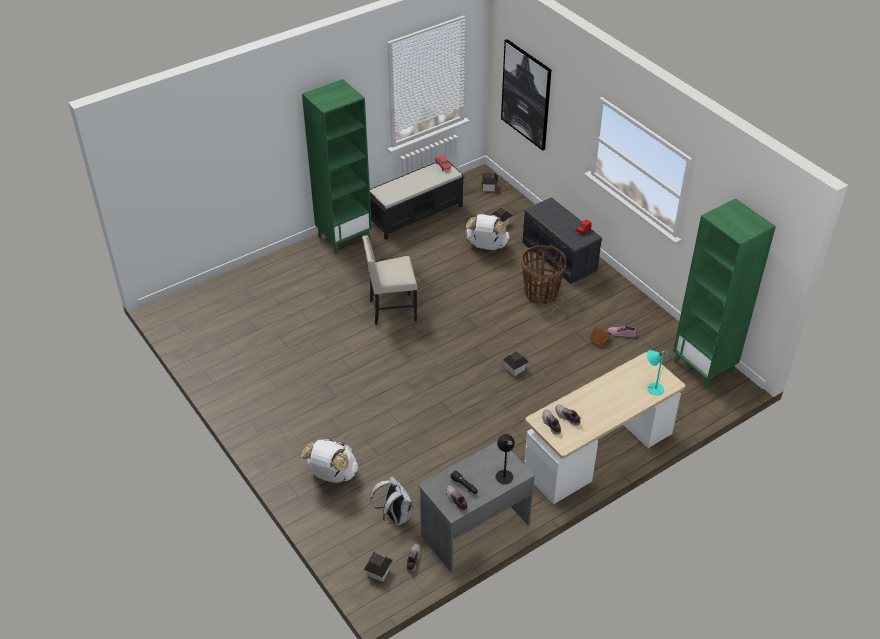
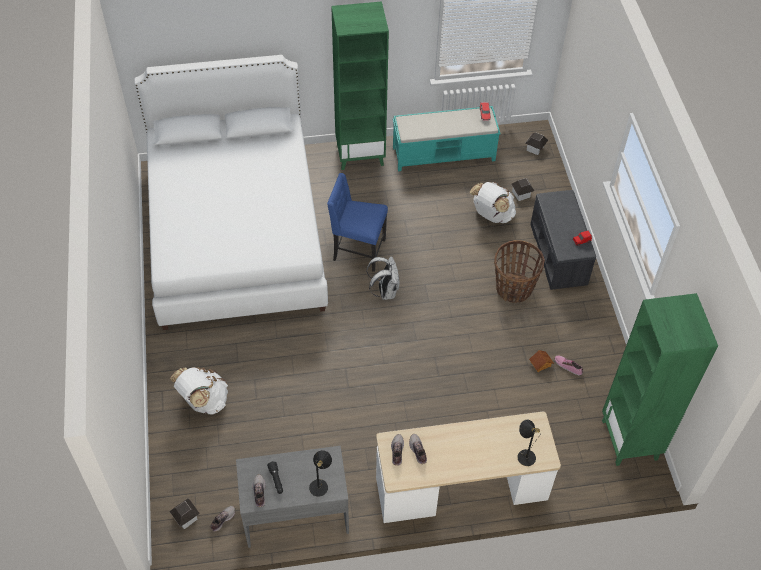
camera: 25 degrees right, 10 degrees up
(272, 334) = (236, 234): none -> white bed
(391, 310) = (357, 251): beige chair -> blue chair
(394, 516) = (233, 468): white backpack -> white backpack (385, 291)
(416, 214) = (444, 154): black bench -> turquoise bench
(515, 368) = (437, 361): toy house -> none
(526, 94) = (584, 72): picture -> none
(652, 387) = (525, 454): turquoise table lamp -> black table lamp

